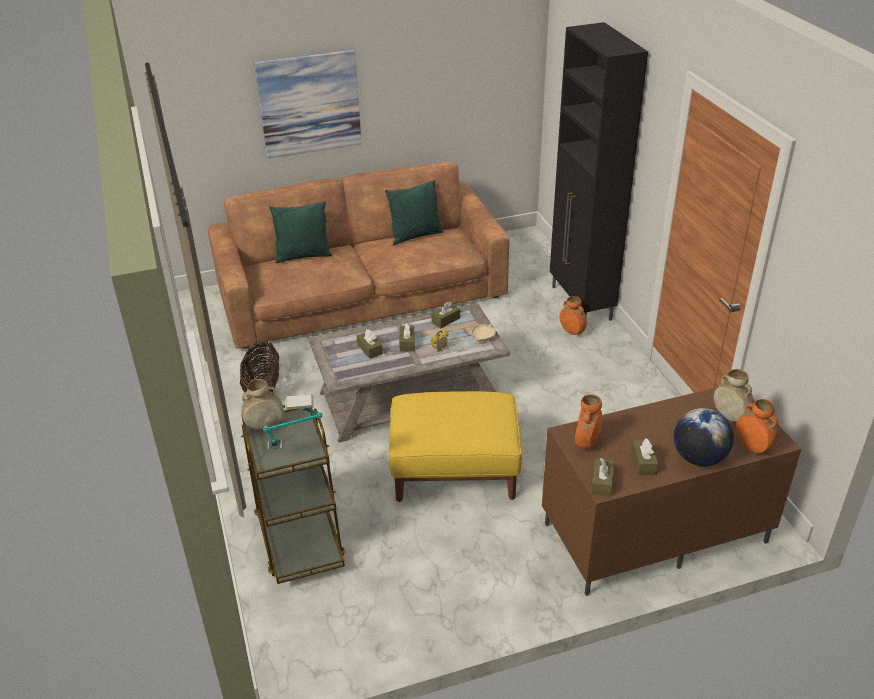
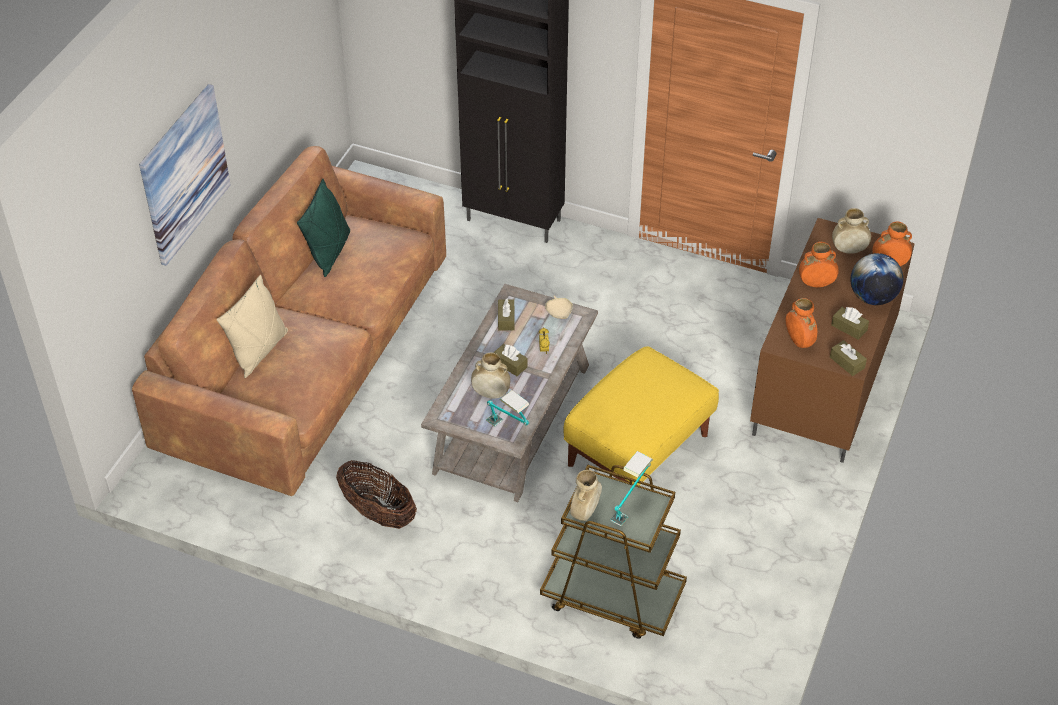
camera: 50 degrees left, 10 degrees up
(303, 256) = (259, 351): green pillow -> beige pillow
(345, 374) = (508, 431): none -> table lamp
(369, 349) = (490, 394): brown tissue box -> beige vase
(572, 332) = (546, 255): orange vase -> orange vase (816, 283)

